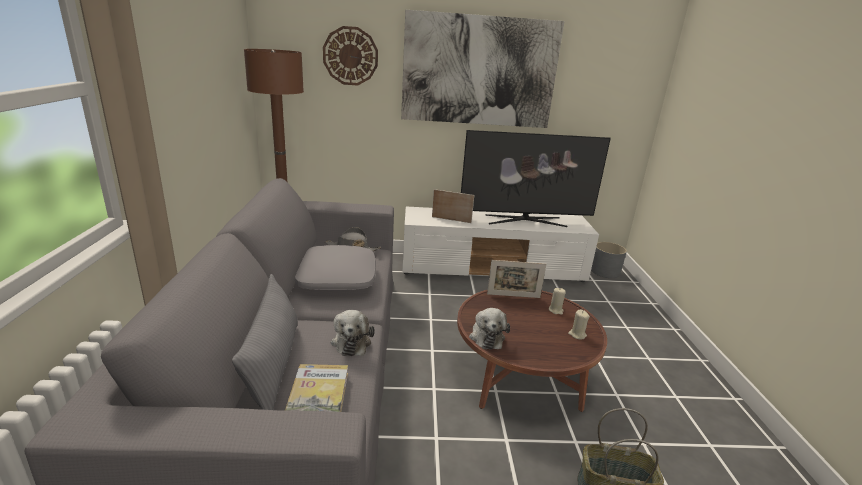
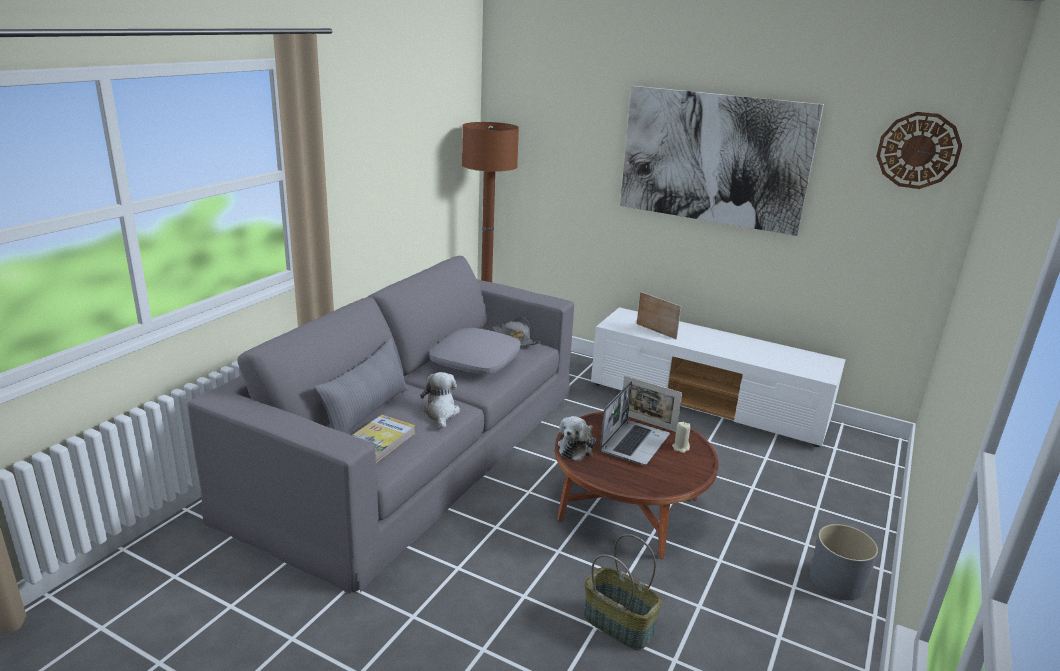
camera: 30 degrees right, 0 degrees up
(350, 56) = (573, 132): wall clock -> wall clock (918, 150)
(351, 341) = (441, 413): plush toy -> plush toy turned 150 degrees clockwise
(522, 317) = (634, 443): none -> laptop
(525, 220) = (750, 350): television -> none
(577, 334) = (675, 474): beige candle -> none
(605, 271) = (867, 444): grey planter -> grey planter (837, 581)

